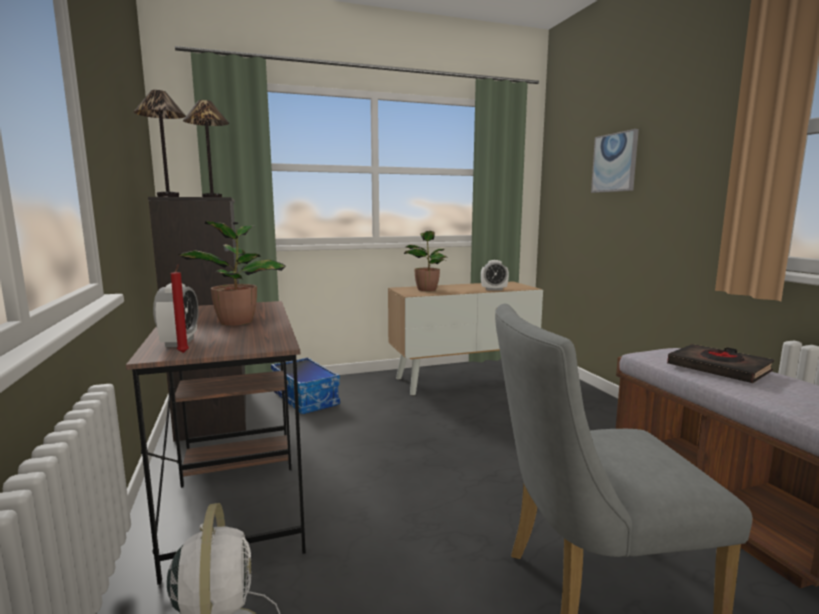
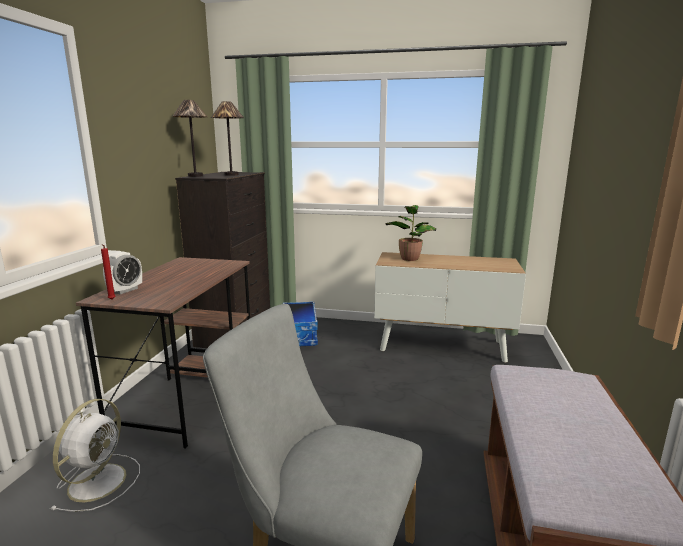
camera: 30 degrees right, 5 degrees up
(237, 321) = (186, 277): potted plant -> none
(494, 289) = (472, 267): alarm clock -> none
(614, 162) = (612, 142): picture -> none
(719, 369) = (557, 407): black book -> none

